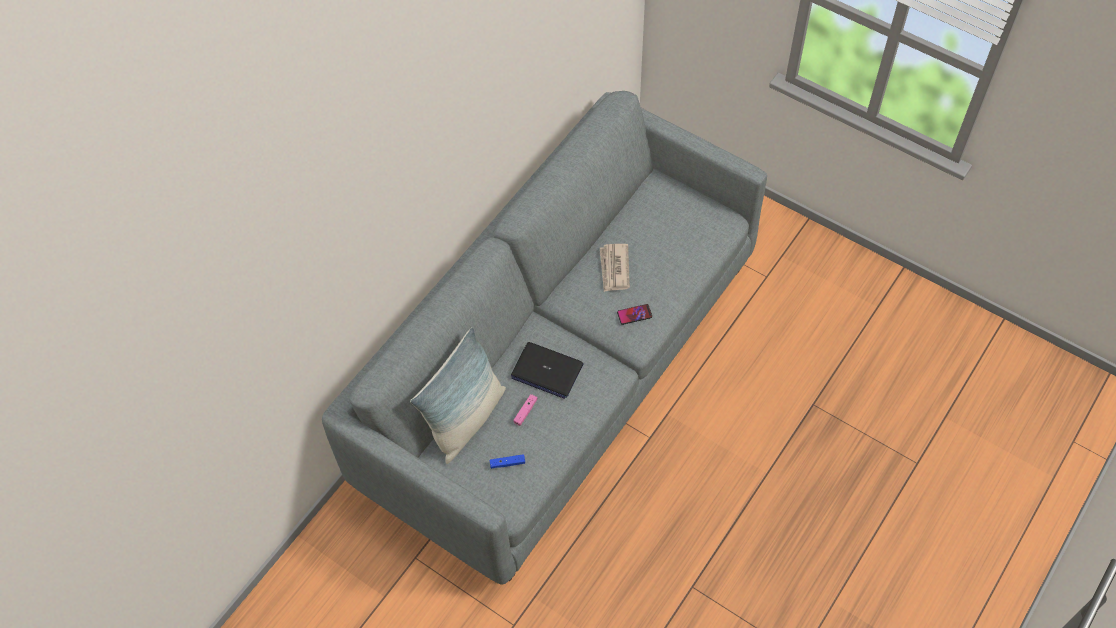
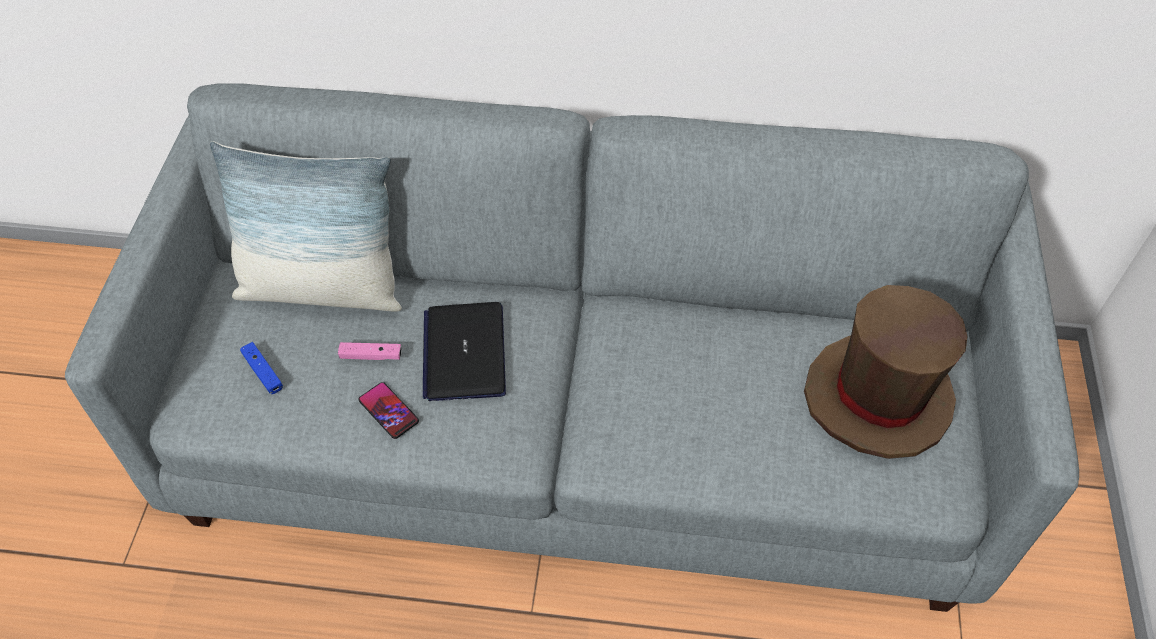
camera: 60 degrees right, 5 degrees down
(614, 269) = (715, 358): newspaper -> none
(634, 314) = (644, 427): phone -> phone (388, 411)
(671, 219) = (878, 398): none -> brown hat

